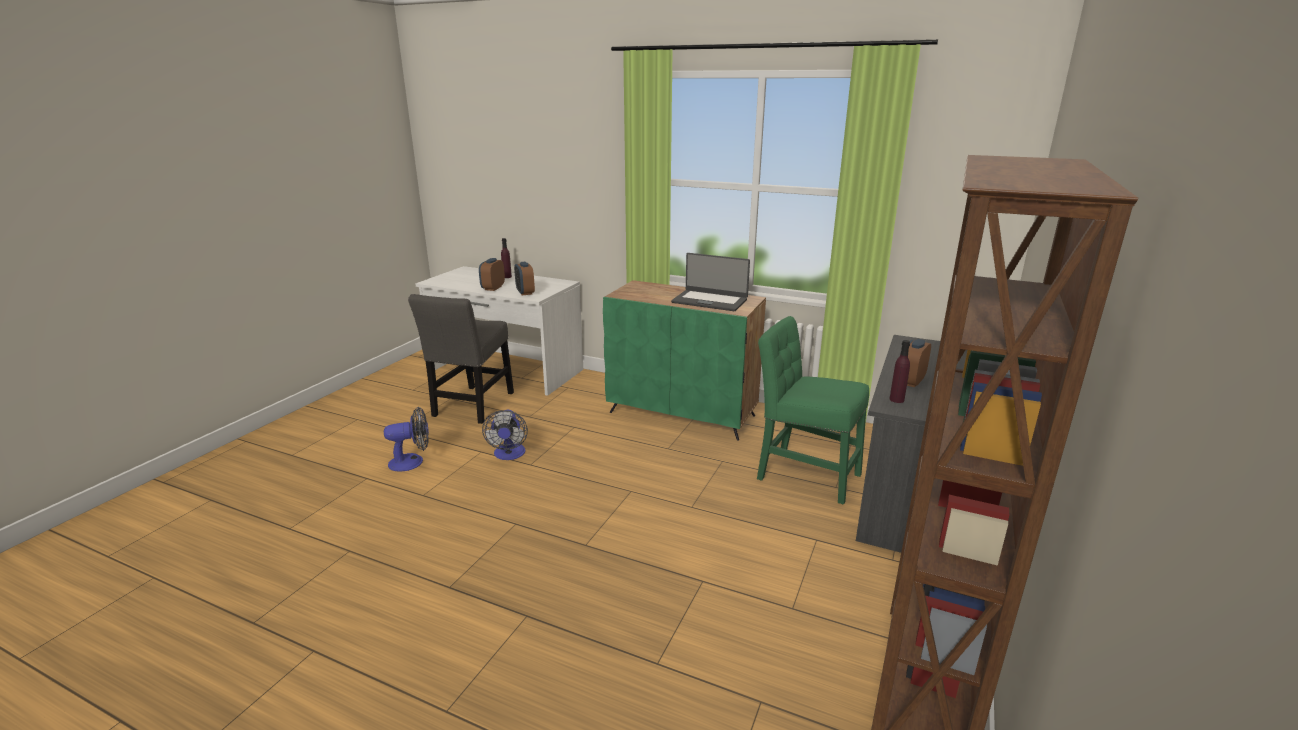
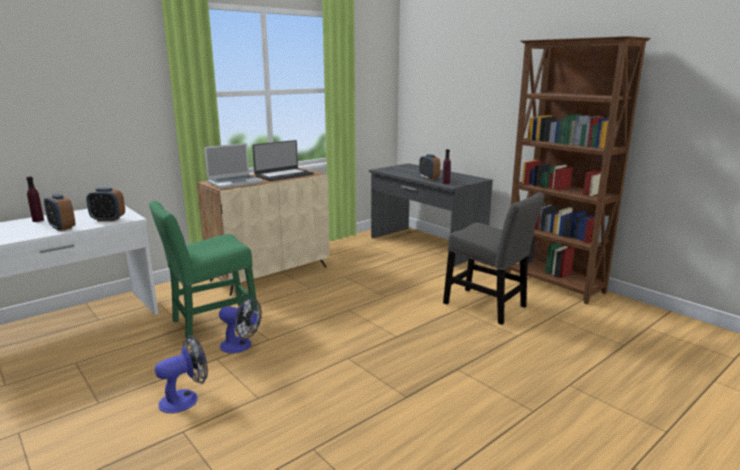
camera: 65 degrees left, 5 degrees down
(412, 461) = (185, 399): fan -> fan turned 45 degrees clockwise
(472, 406) = (117, 352): grey chair -> grey chair (488, 306)
(646, 292) = (235, 182): none -> laptop
(683, 414) = (270, 273): green cabinet -> beige cabinet
(803, 474) = (382, 261): green chair -> green chair (211, 323)

